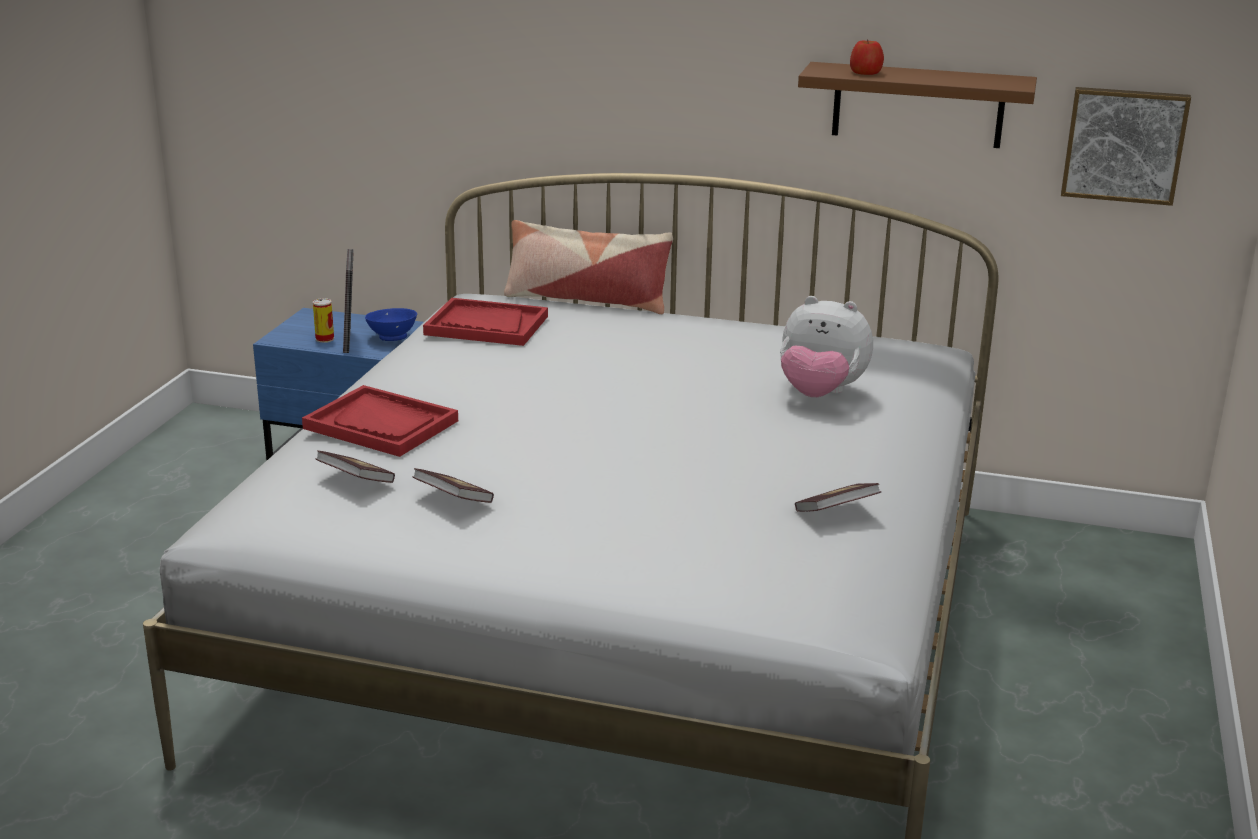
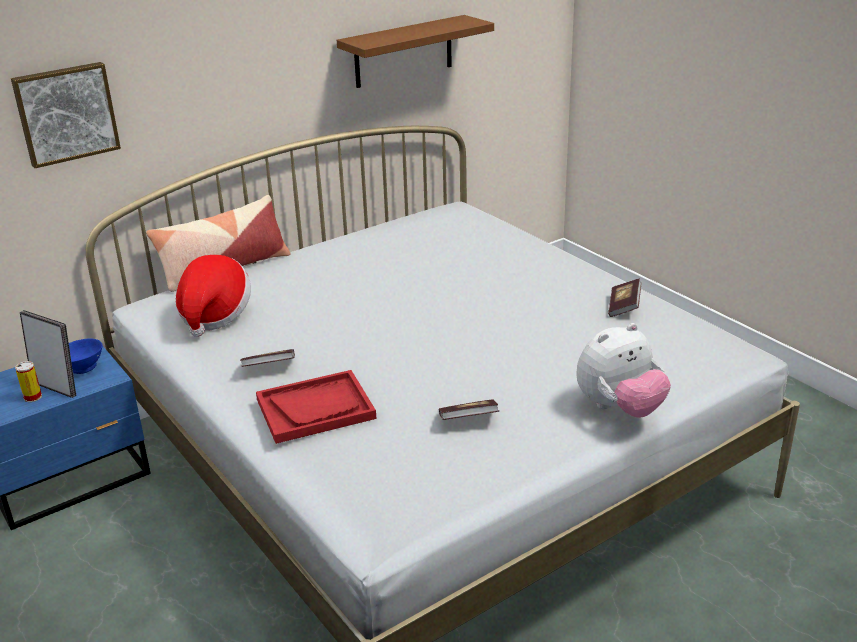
camera: 50 degrees left, 5 degrees up
(356, 481) = (391, 449): book -> book (269, 368)
(486, 326) = (214, 315): red tray -> hat
(820, 394) = (477, 254): plush toy -> plush toy (619, 408)
(865, 72) = (389, 37): apple -> none
(1124, 144) = (510, 44): picture -> picture (66, 113)

